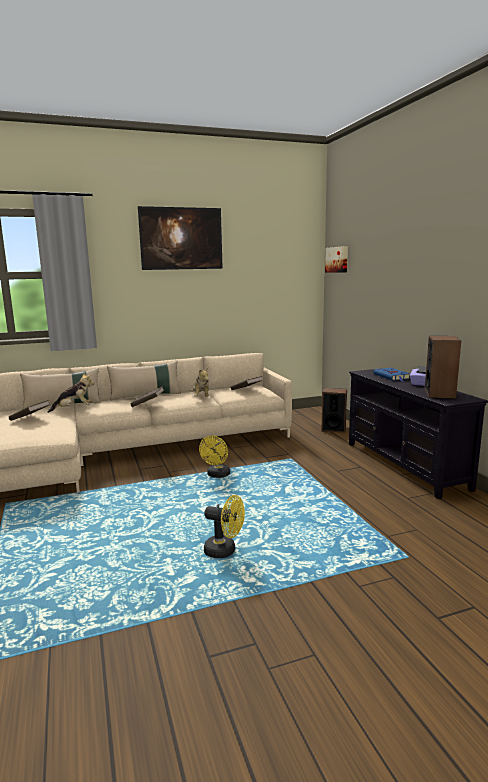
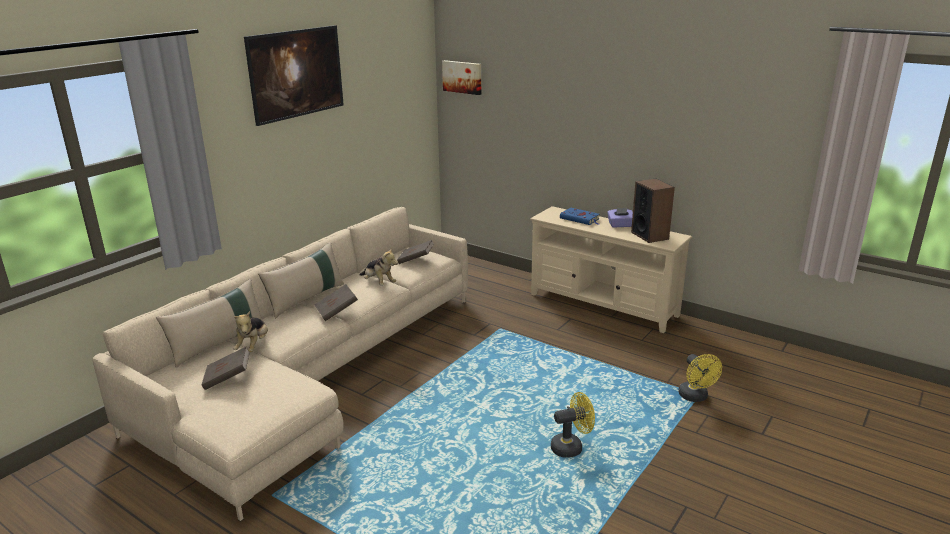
camera: 35 degrees left, 10 degrees up
(74, 409) = (253, 346): plush toy -> plush toy turned 150 degrees clockwise
(217, 475) = (456, 372): yellow fan -> yellow fan (695, 397)
(333, 429) = (493, 278): speaker -> none
(404, 465) = (603, 305): black tv stand -> beige tv stand

